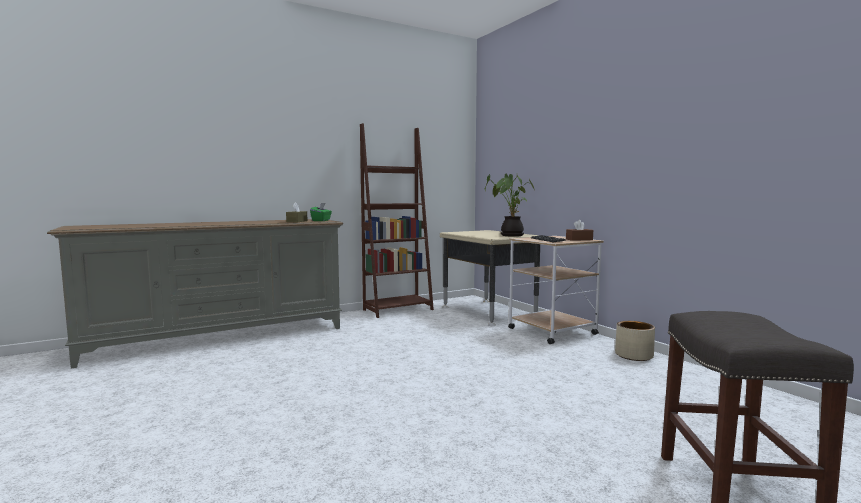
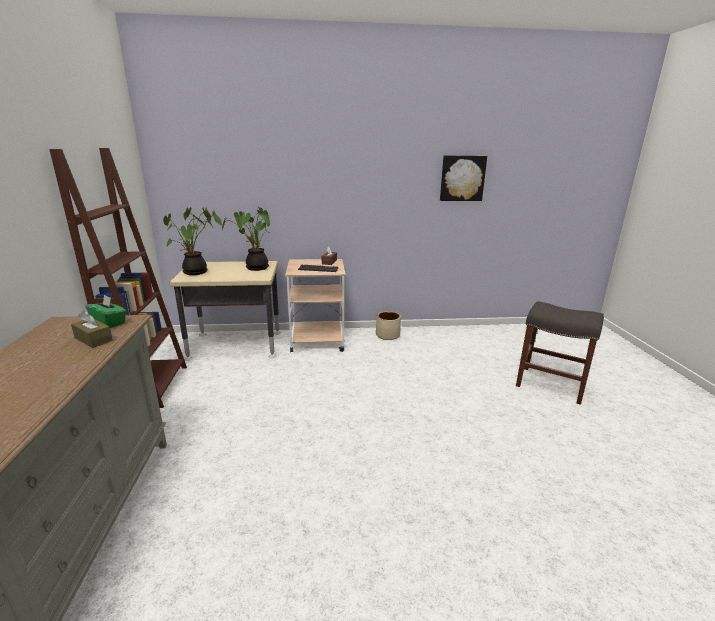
camera: 65 degrees left, 15 degrees up
(467, 232) = (196, 273): none -> potted plant
(778, 121) = (462, 178): none -> picture

